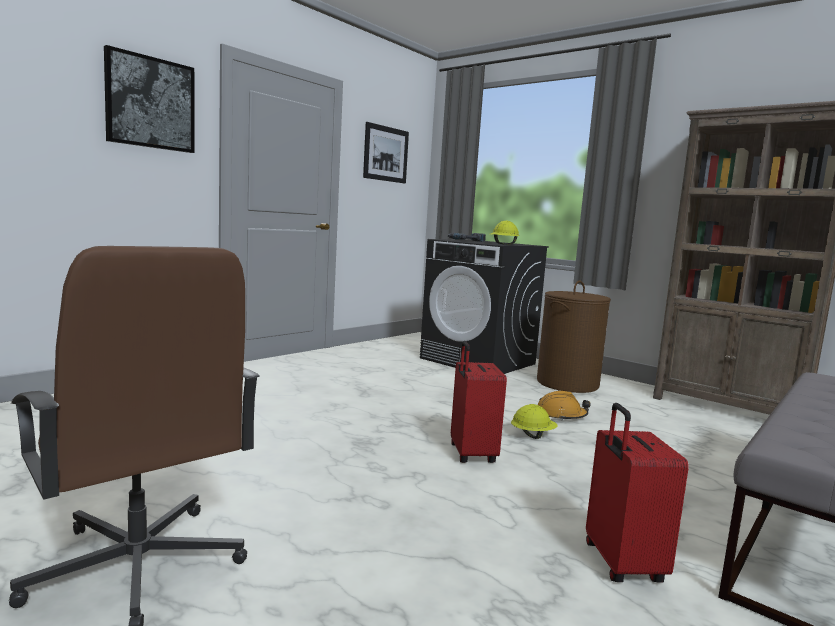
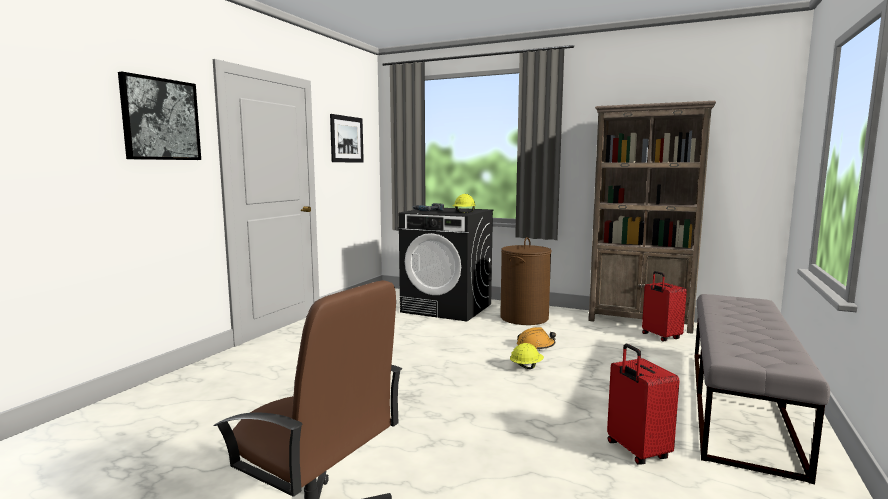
camera: 15 degrees left, 0 degrees up
(471, 454) = (493, 390): red suitcase -> red suitcase (660, 337)

